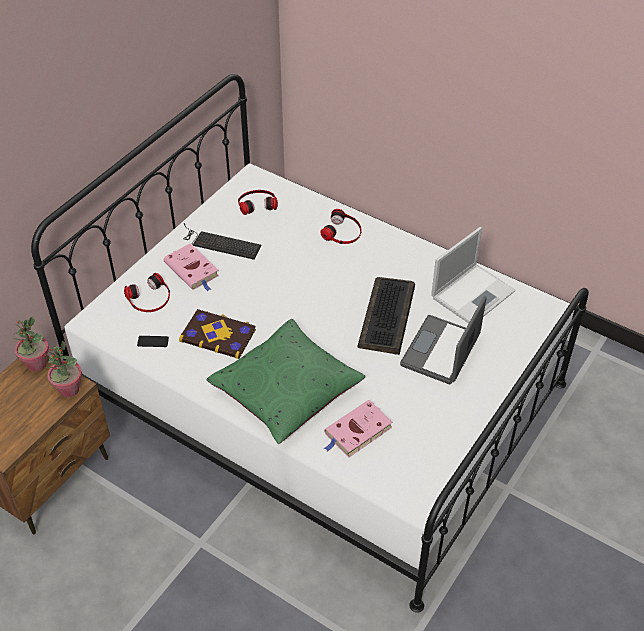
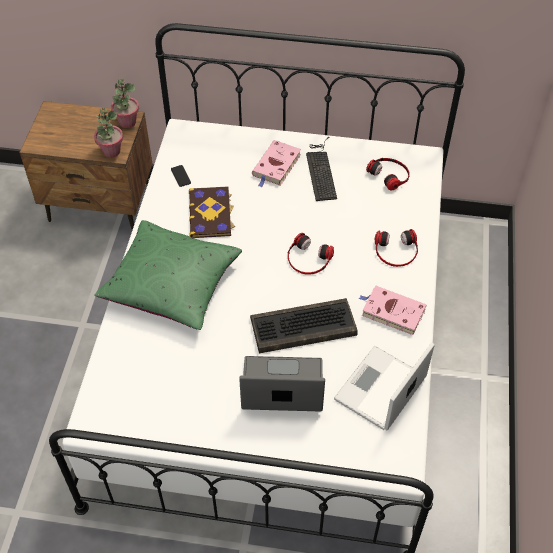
camera: 65 degrees right, 5 degrees up
(149, 298) = (227, 153): headphones -> headphones (308, 259)
(357, 432) = (148, 353): pink book -> pink book (391, 312)
(473, 293) = (379, 390): laptop -> laptop turned 105 degrees clockwise

